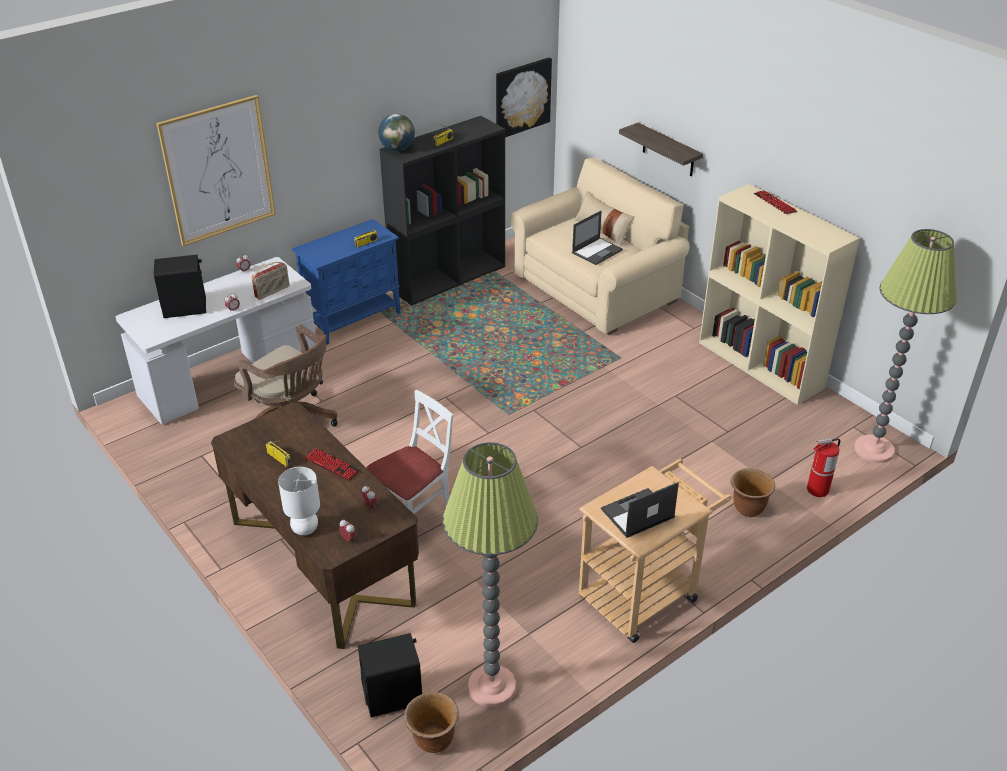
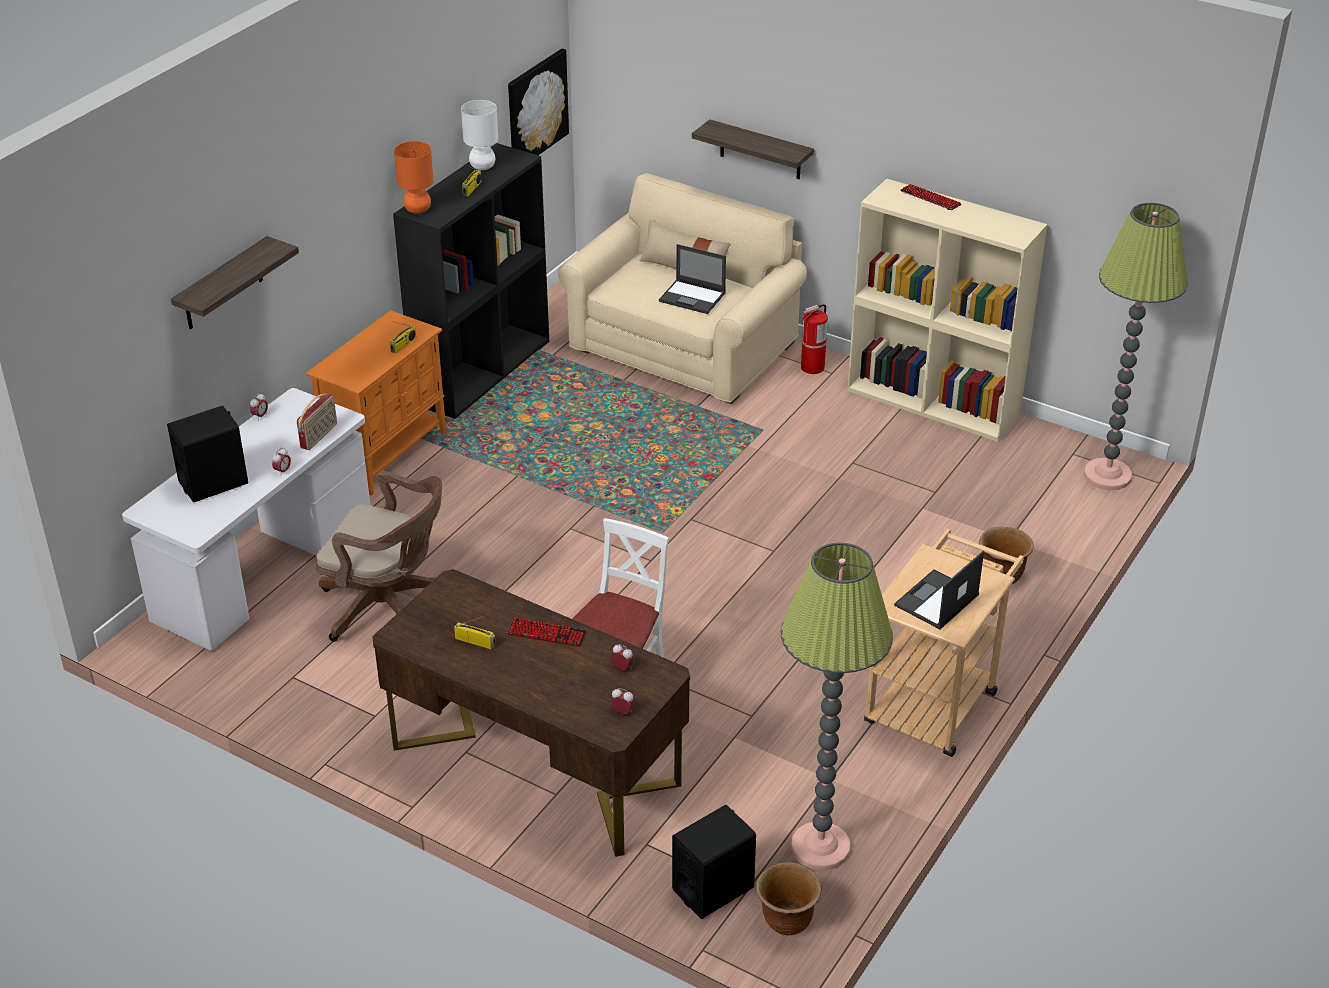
camera: 20 degrees left, 0 degrees up
(218, 170) = (223, 285): picture -> shelf
(304, 528) = (562, 714): white table lamp -> white table lamp (482, 166)
(354, 319) = (387, 454): blue cabinet -> orange cabinet
(397, 149) = (417, 209): globe -> orange table lamp
(597, 251) = (693, 297): laptop -> laptop turned 90 degrees clockwise
(817, 490) = (1067, 536): fire extinguisher -> fire extinguisher (812, 368)

